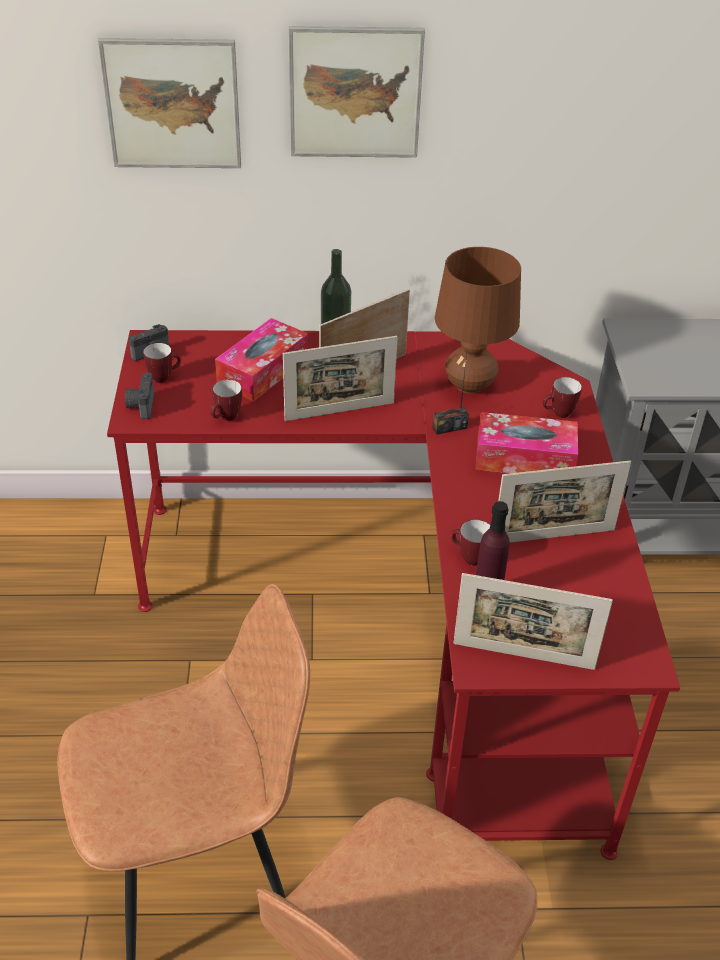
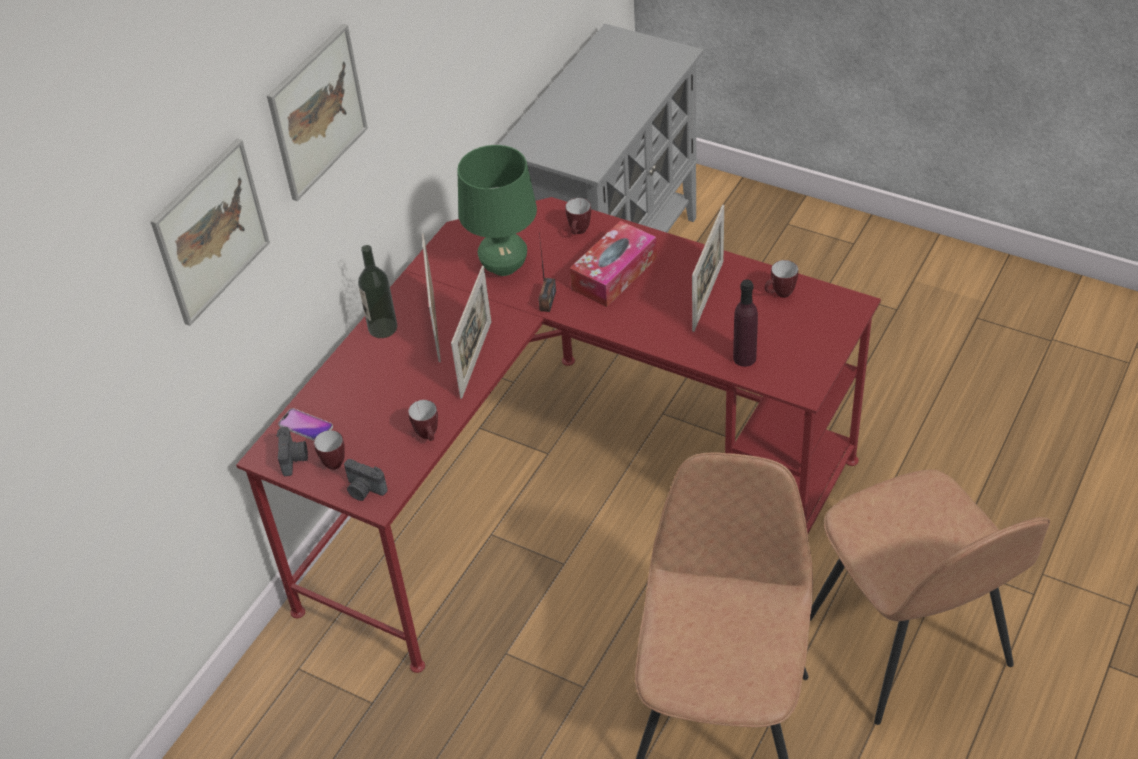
camera: 55 degrees left, 5 degrees up
(193, 348) = (305, 426): none -> phone
(263, 371) = (380, 389): tissue box -> none
(468, 558) = (698, 351): mug -> mug (780, 295)
(469, 385) = (504, 267): brown table lamp -> green table lamp
(523, 656) = (809, 362): picture frame -> none

